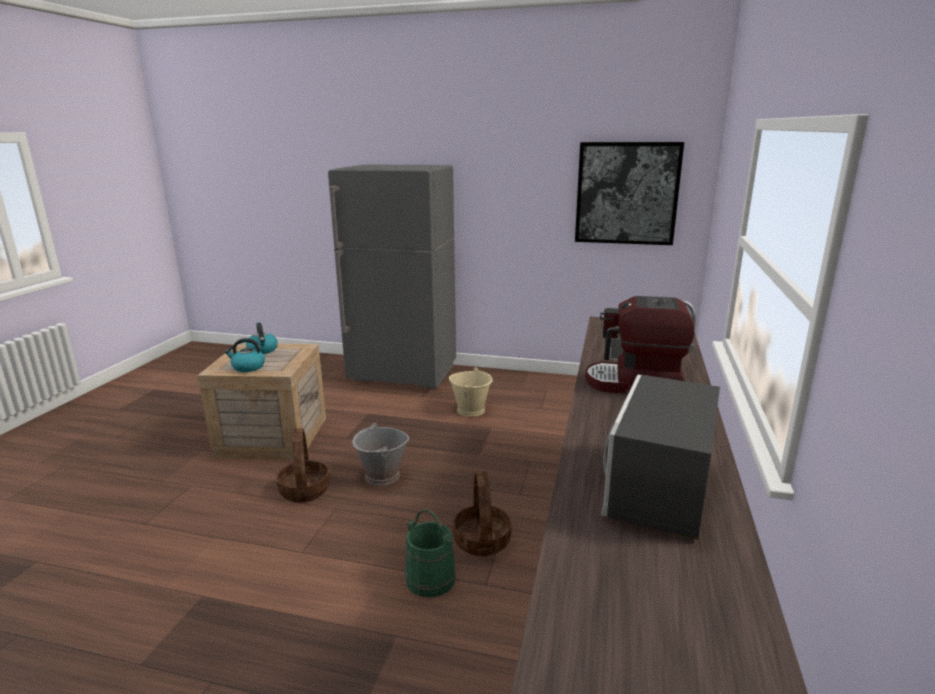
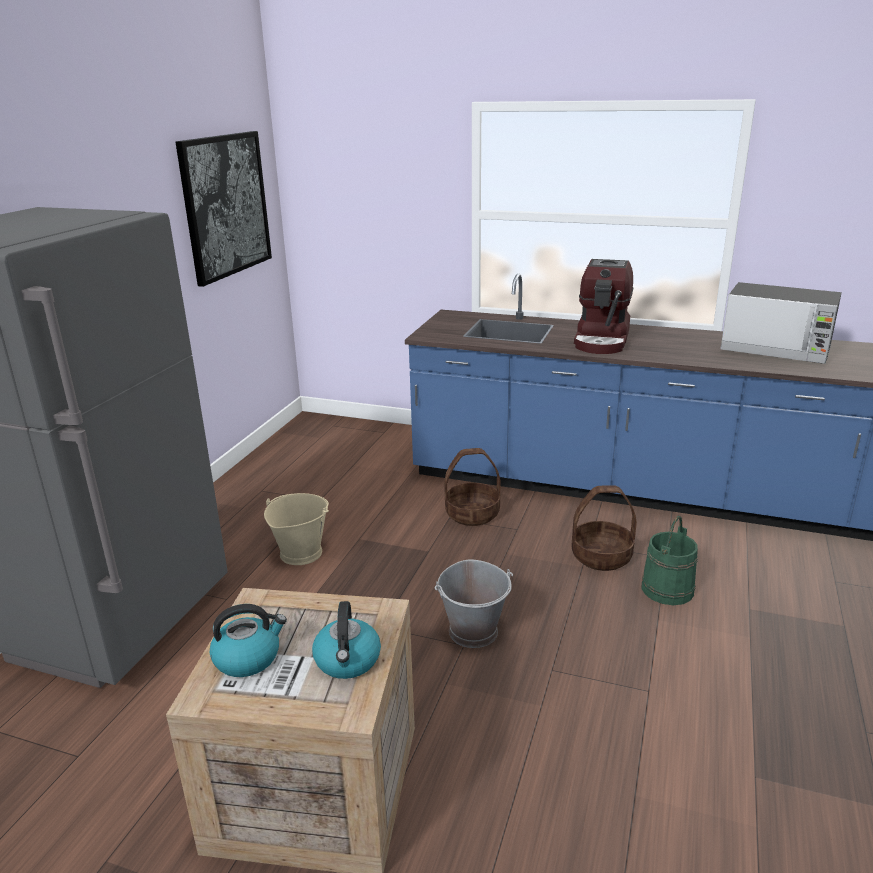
camera: 85 degrees left, 5 degrees up
(304, 490) = (507, 709): basket -> basket (472, 514)

